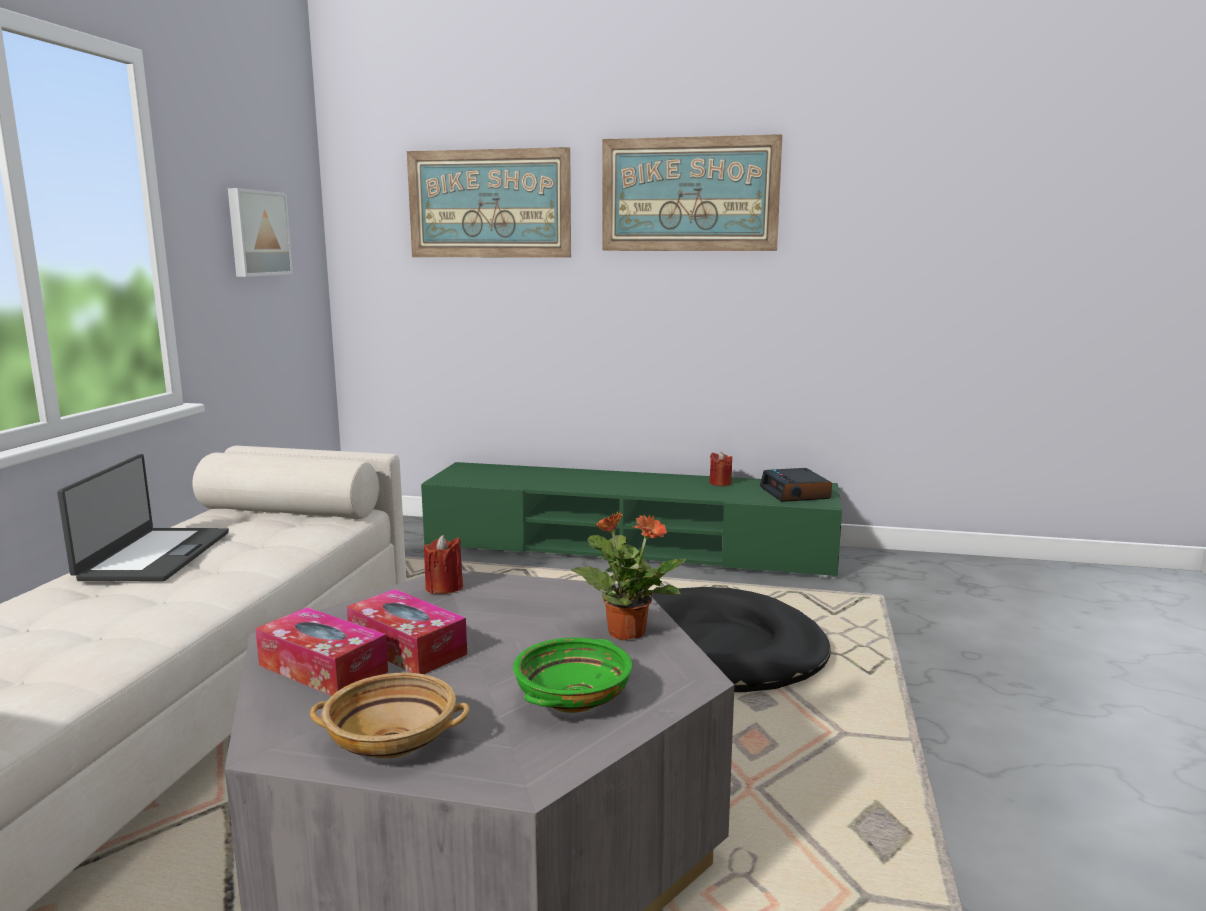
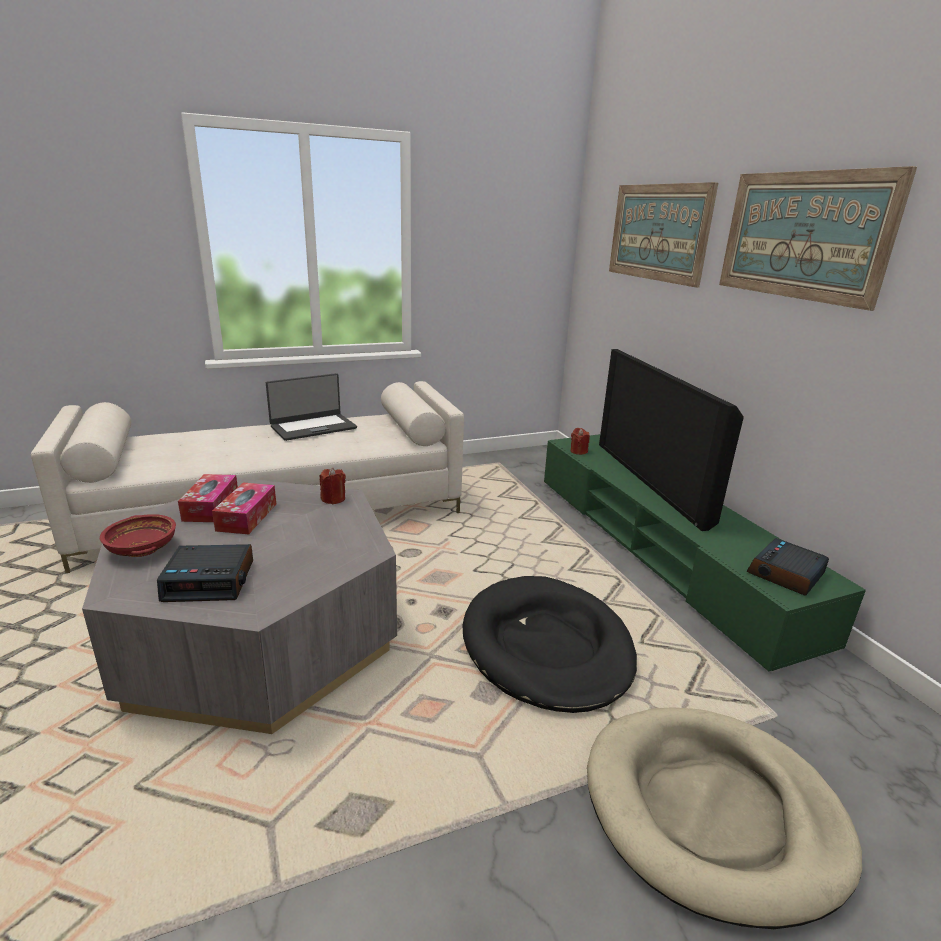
camera: 55 degrees right, 10 degrees up
(257, 233) = (498, 247): picture -> none
(393, 741) = (143, 549): beige bowl -> red bowl
(573, 697) = (210, 580): green bowl -> alarm clock
(590, 478) = (654, 481): none -> television
(625, 632) = (312, 571): potted plant -> none
(720, 483) = (742, 531): red candle -> red candle (578, 451)
(962, 657) = (712, 812): none -> beige dog bed

